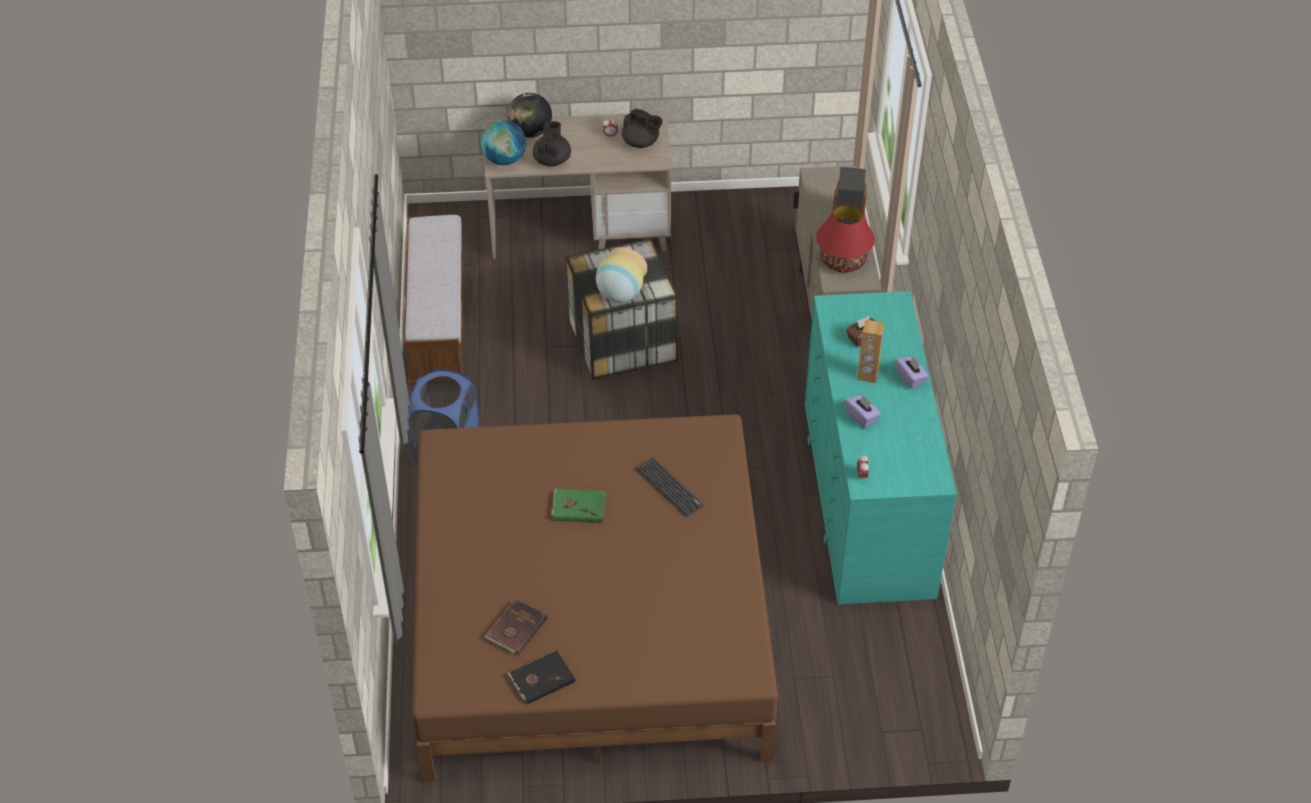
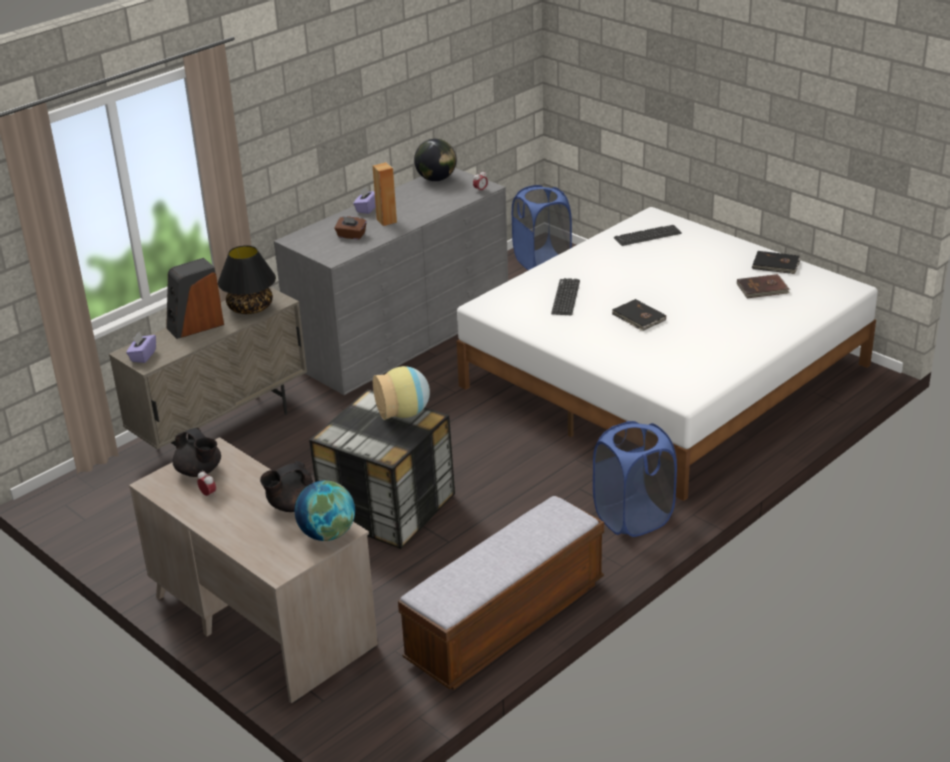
camera: 130 degrees left, 15 degrees down
(530, 132) = (261, 544): globe -> globe (436, 179)
(578, 507) = (638, 317): green book -> black book
(589, 618) = (665, 376): brown bed -> white bed
(641, 143) = (199, 471): black teapot -> black teapot turned 150 degrees clockwise
(712, 634) = (647, 236): none -> keyboard
(842, 261) = (250, 308): red table lamp -> black table lamp
(862, 417) = (429, 208): purple tissue box -> purple tissue box (143, 356)
(867, 497) = (402, 335): turquoise dresser -> grey dresser
(905, 699) = (542, 261): none -> blue laundry basket

